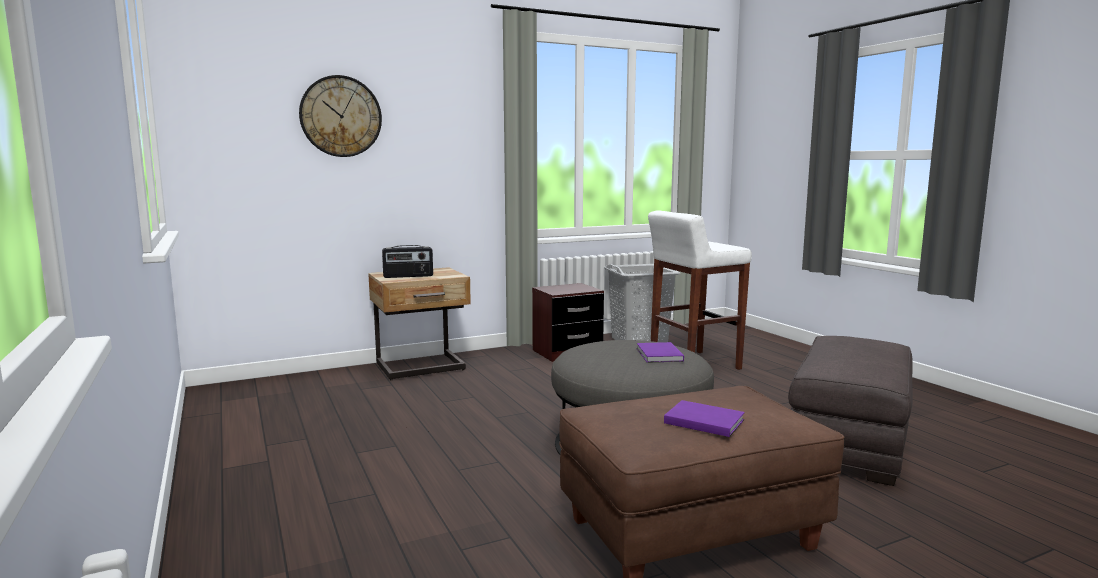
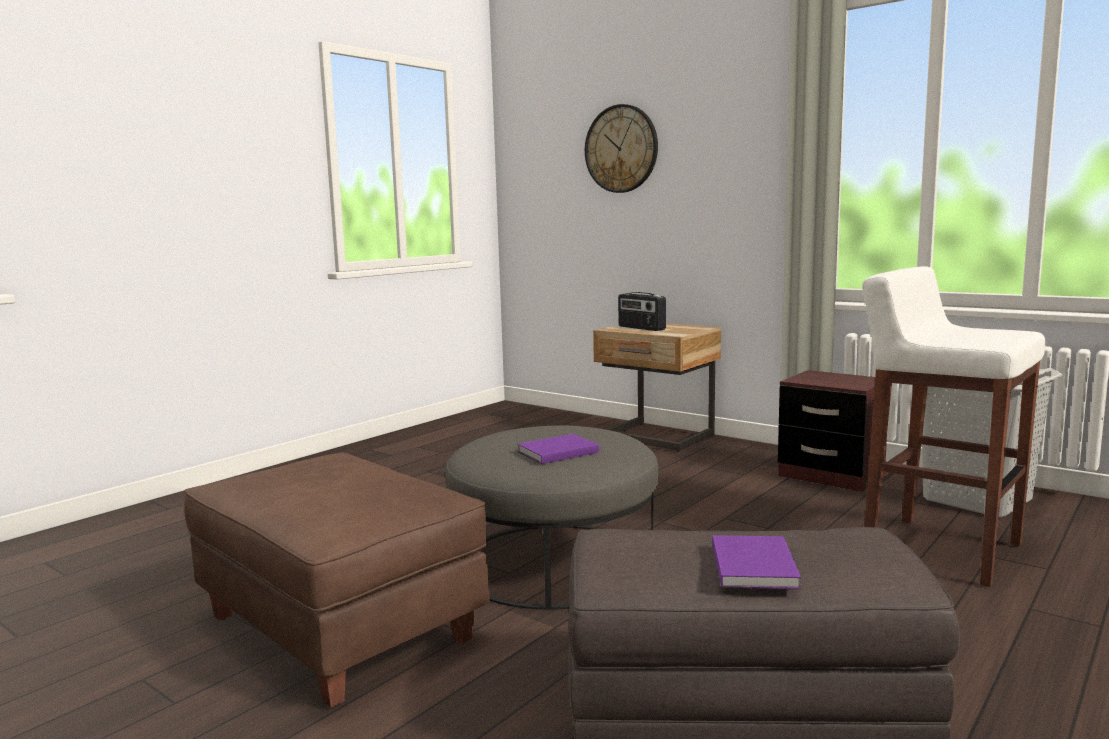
camera: 65 degrees right, 0 degrees up
(702, 421) = (296, 488): purple book -> purple book (755, 565)

